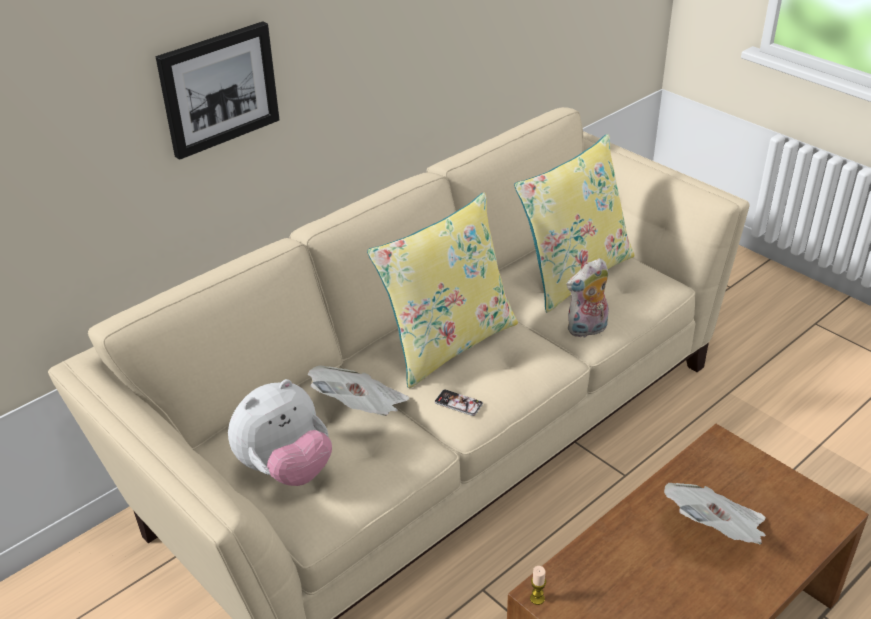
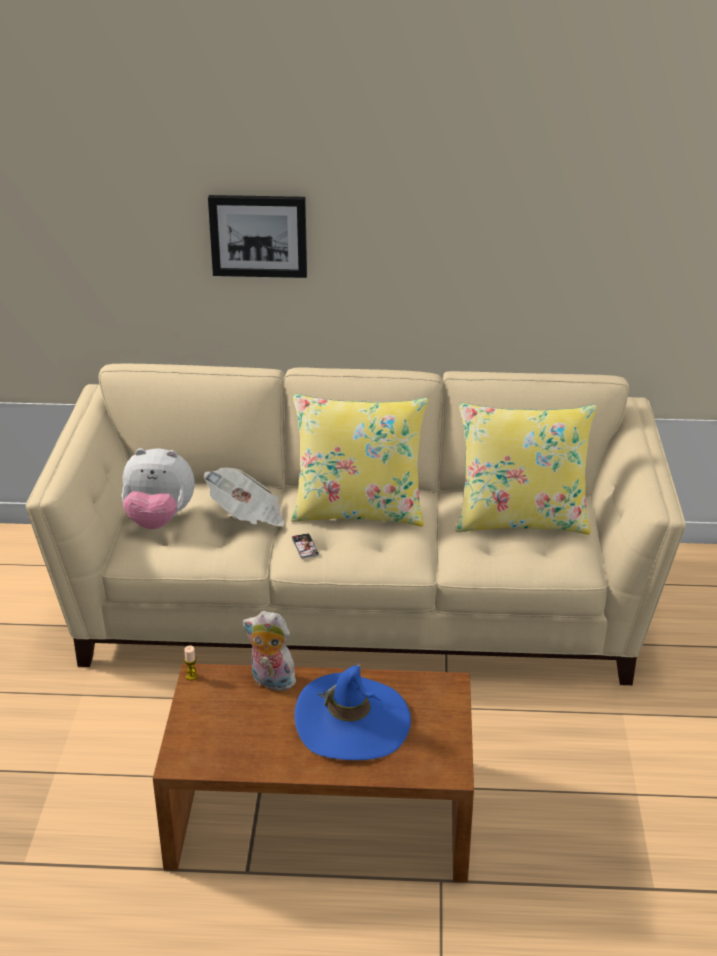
camera: 45 degrees right, 5 degrees down
(587, 330) = (464, 558): plush toy -> plush toy (271, 682)
(715, 531) = (352, 722): newspaper -> blue hat

